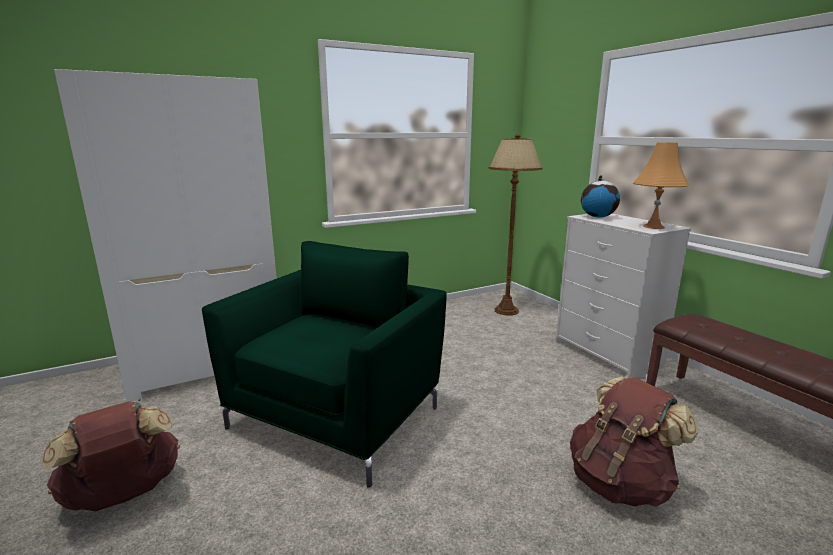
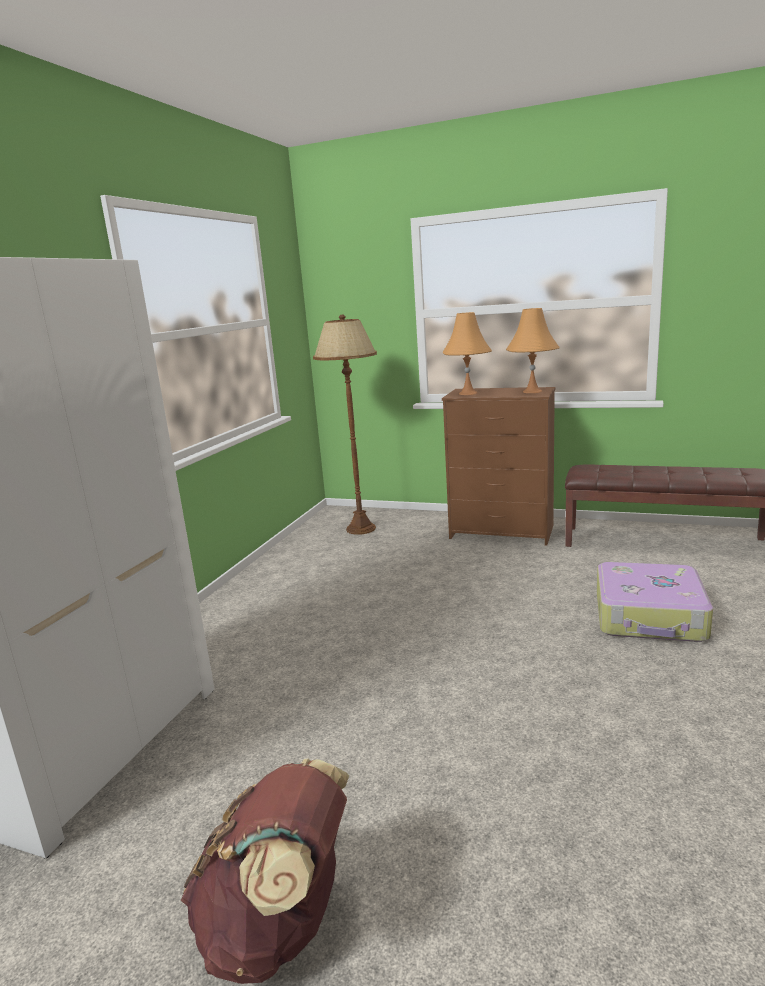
camera: 40 degrees left, 0 degrees up
(338, 416) = (373, 697): green armchair -> none
(597, 217) = (468, 393): globe -> orange table lamp
(608, 354) = (502, 532): white dresser -> brown dresser
(620, 483) = (650, 616): brown backpack -> suitcase

